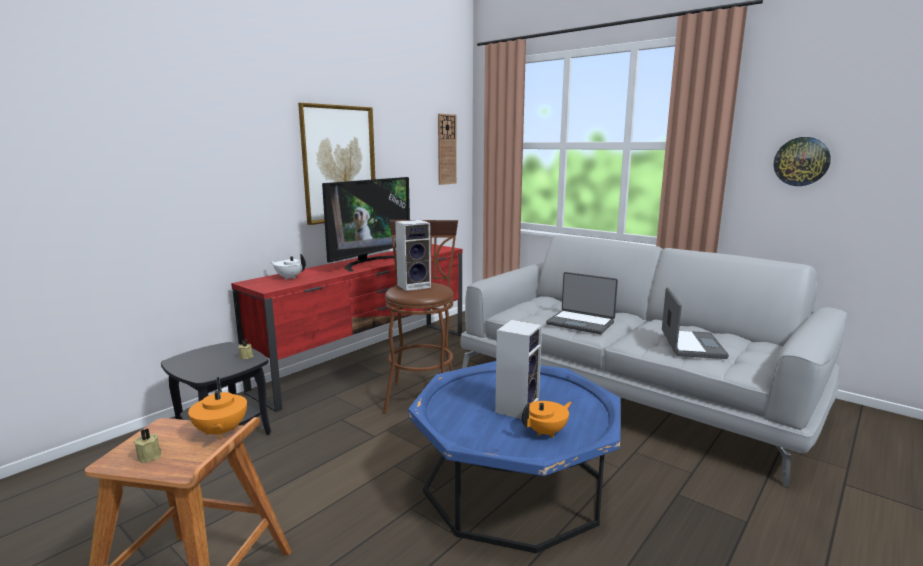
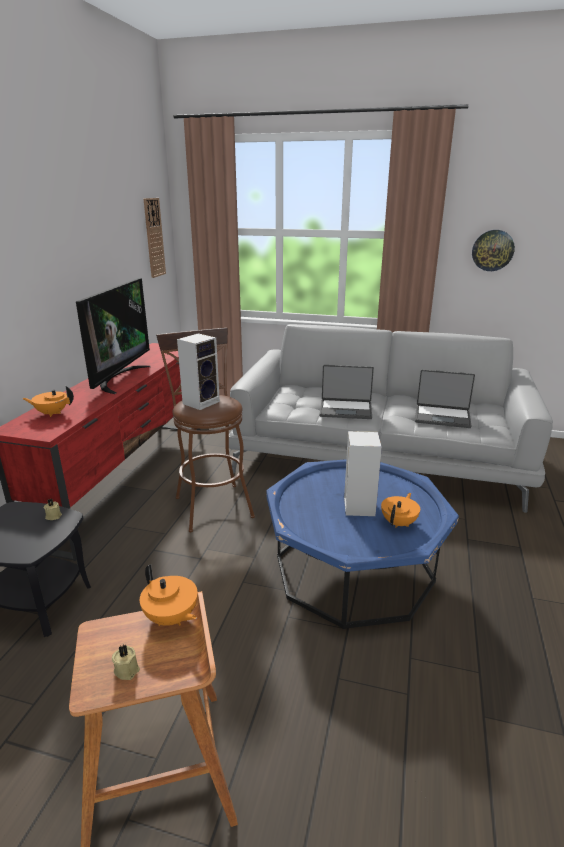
camera: 25 degrees left, 10 degrees up
(289, 277) = (52, 413): white teapot -> orange teapot
(339, 164) = (66, 270): picture -> none
(690, 345) = (442, 417): laptop -> laptop turned 120 degrees clockwise

